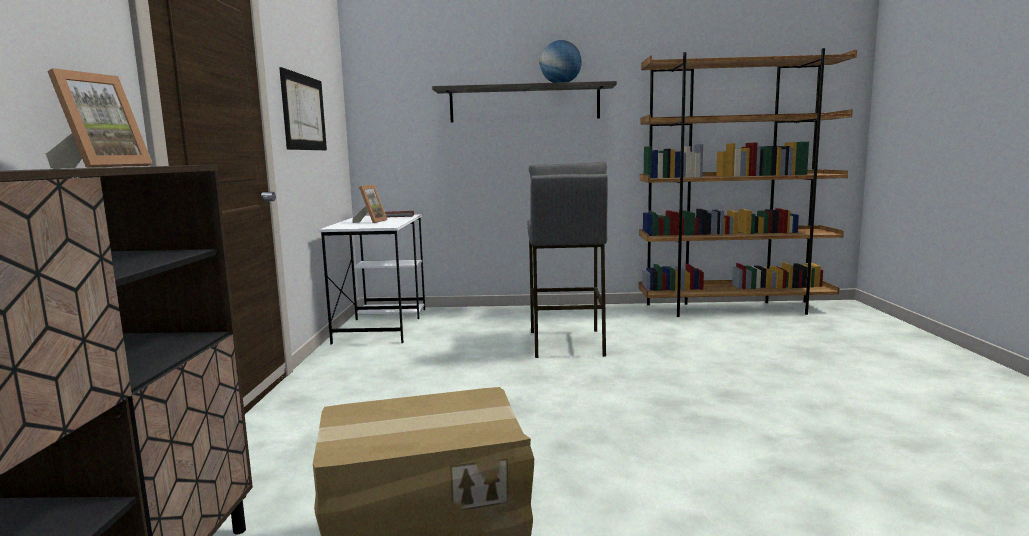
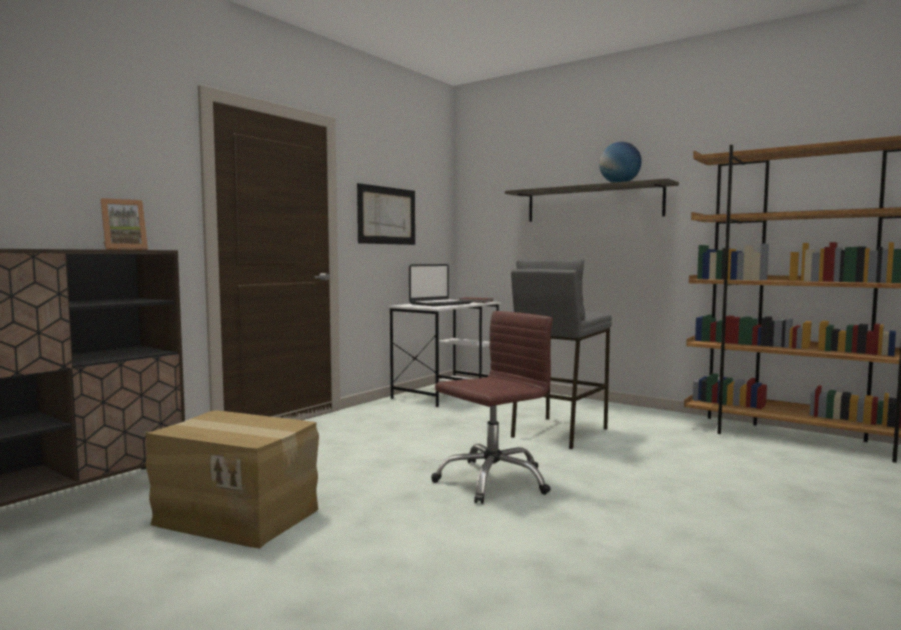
camera: 35 degrees right, 5 degrees down
(371, 222) = (439, 304): picture frame -> laptop
(603, 405) = (492, 480): none -> brown office chair

